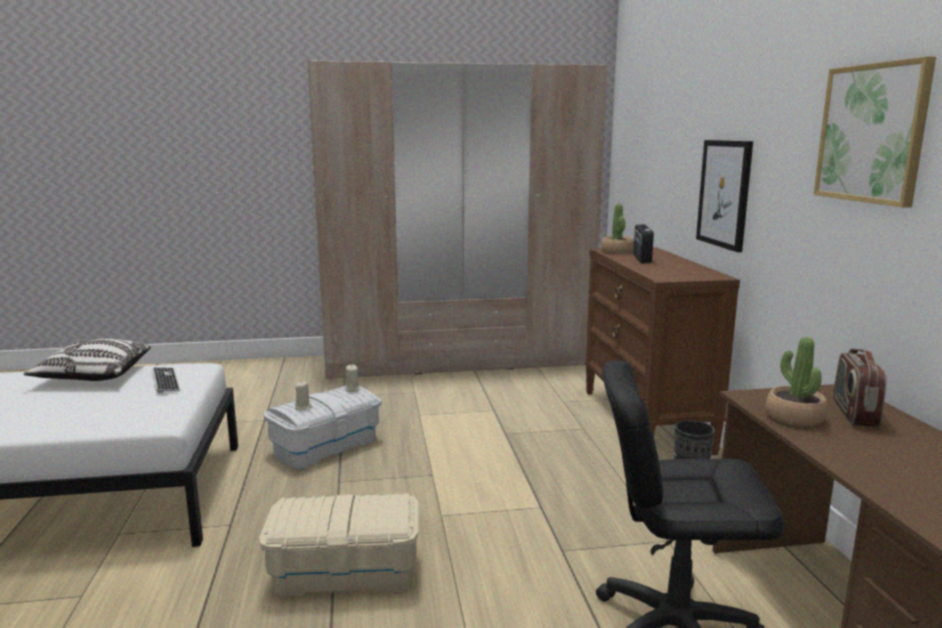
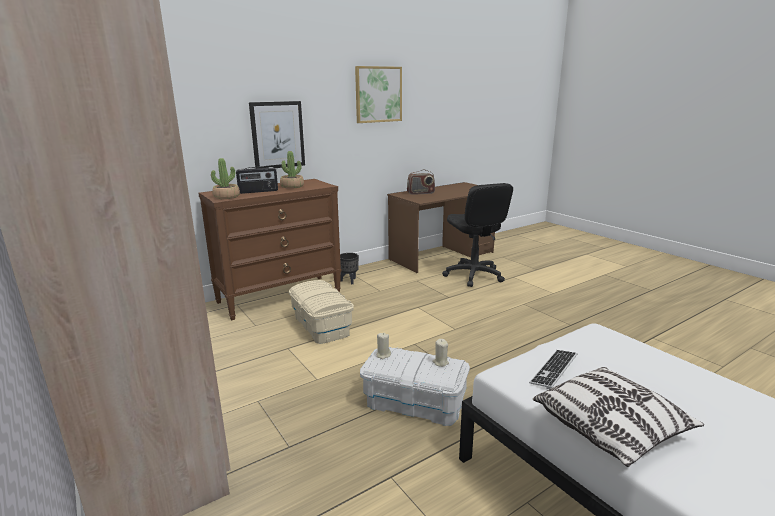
camera: 115 degrees left, 5 degrees up
(345, 573) = (530, 338): beige storage box -> beige storage box (322, 325)
(794, 417) = (434, 197): potted plant -> potted plant (292, 186)

